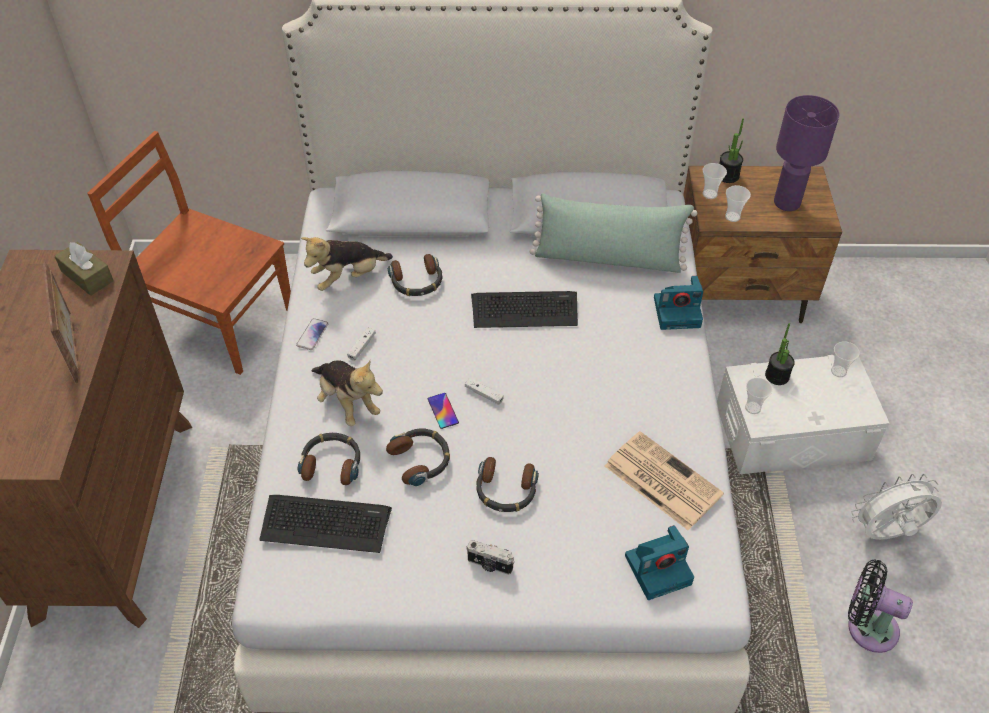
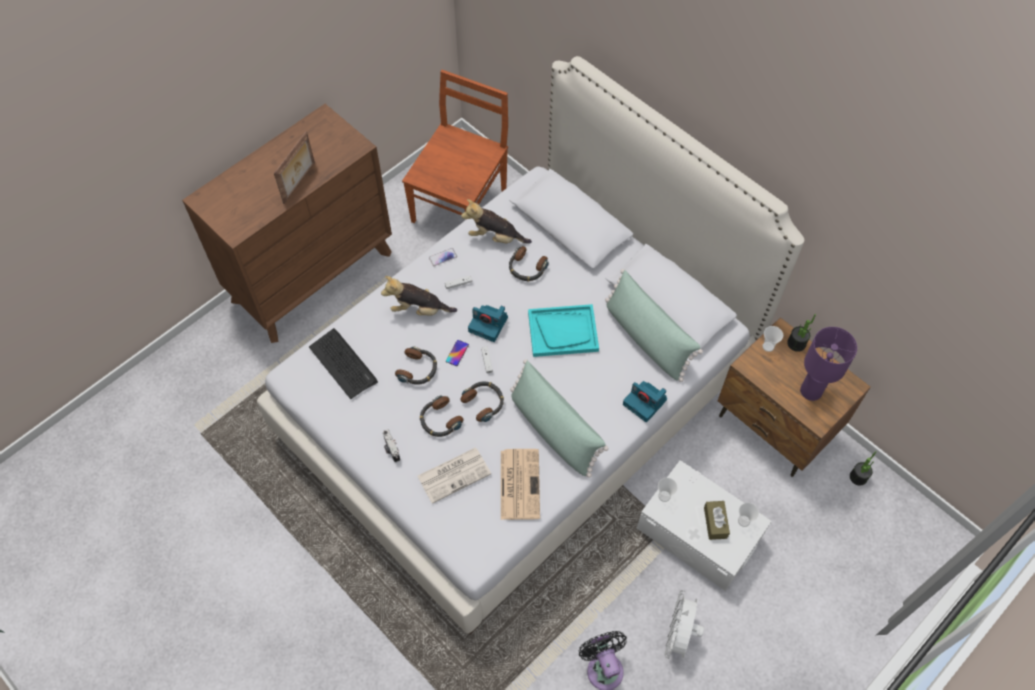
camera: 45 degrees right, 10 degrees up
(87, 276) = (342, 146): brown tissue box -> brown tissue box (715, 522)
(219, 322) = (460, 203): brown chair -> brown chair turned 45 degrees clockwise
(332, 463) = (378, 336): headphones -> headphones (484, 402)
(347, 402) = (419, 309): plush toy -> plush toy turned 90 degrees clockwise
(524, 310) = (563, 331): keyboard -> turquoise tray
(588, 529) = (454, 474): none -> newspaper
(629, 403) = (554, 430): none -> green pillow
(659, 568) = (464, 524): camera -> camera (489, 324)
(732, 217) = (763, 372): cup -> none
(777, 376) = (702, 491): potted plant -> potted plant (858, 477)
(886, 534) = (679, 635): white fan -> white fan turned 105 degrees counterclockwise

